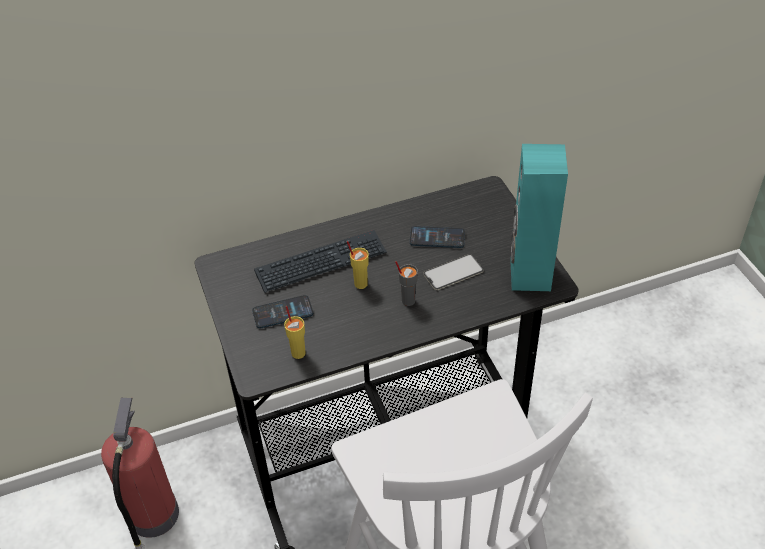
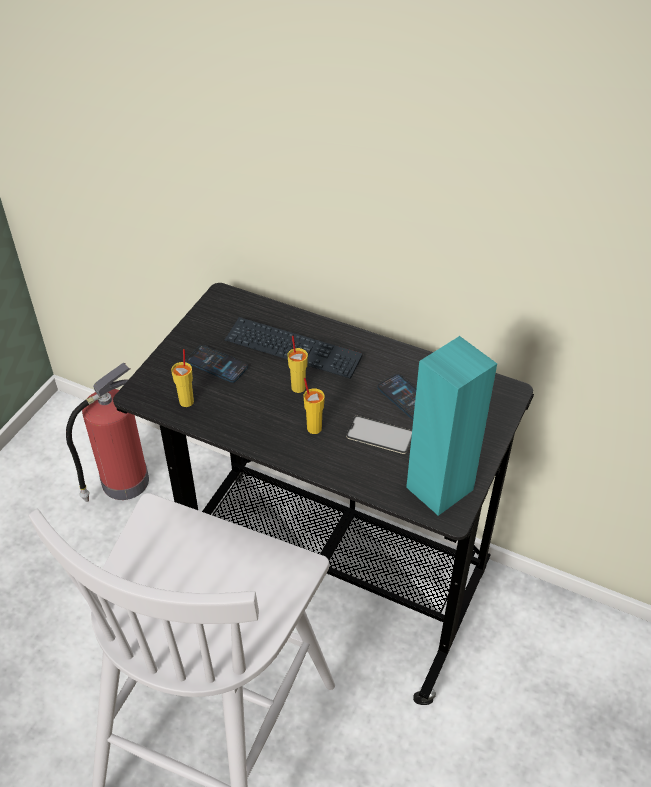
camera: 45 degrees right, 0 degrees up
(408, 300) = (314, 428): grey cup -> yellow cup

